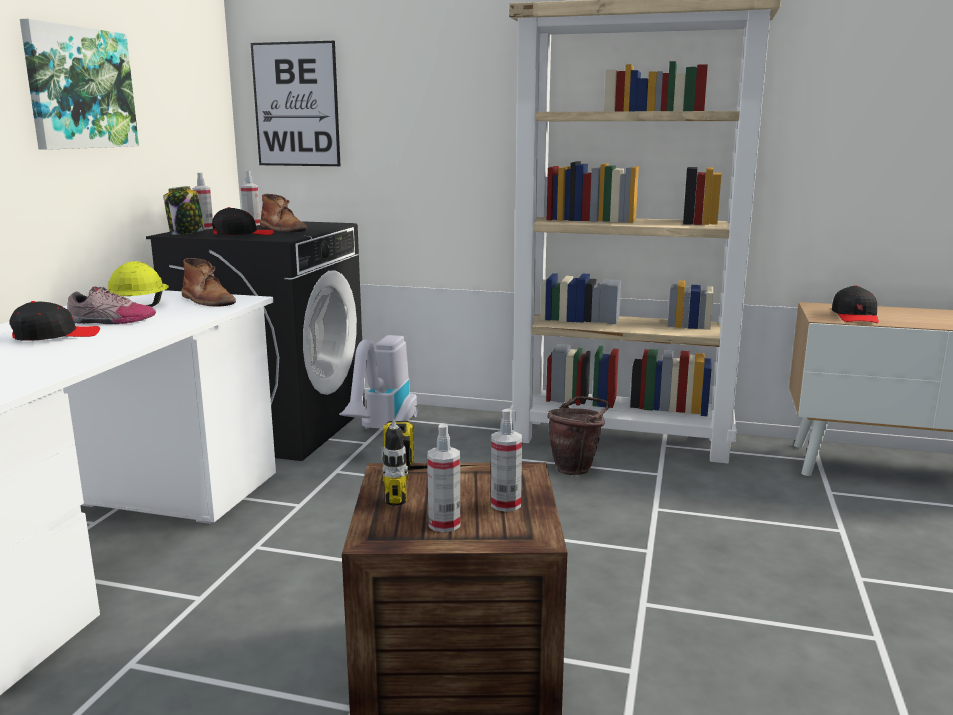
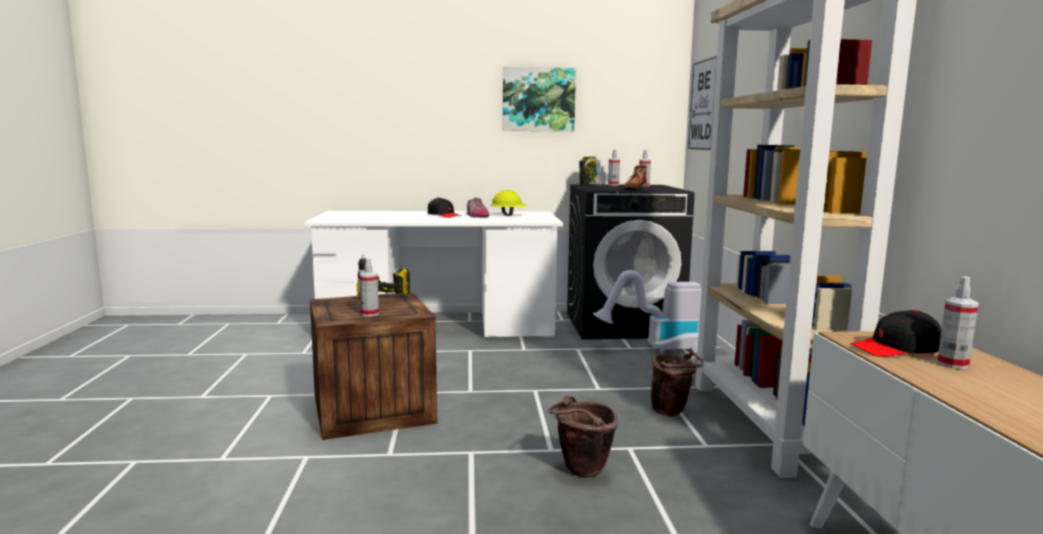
camera: 70 degrees right, 5 degrees down
(208, 300) = (537, 218): brown boot -> none
(242, 234) = (599, 187): black cap -> none
(444, 524) = (342, 307): spray bottle -> spray bottle (952, 364)
(708, 545) = (580, 472): none -> brown bucket

